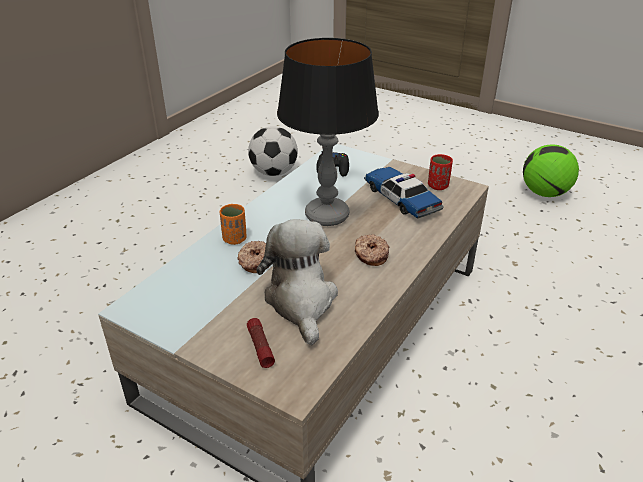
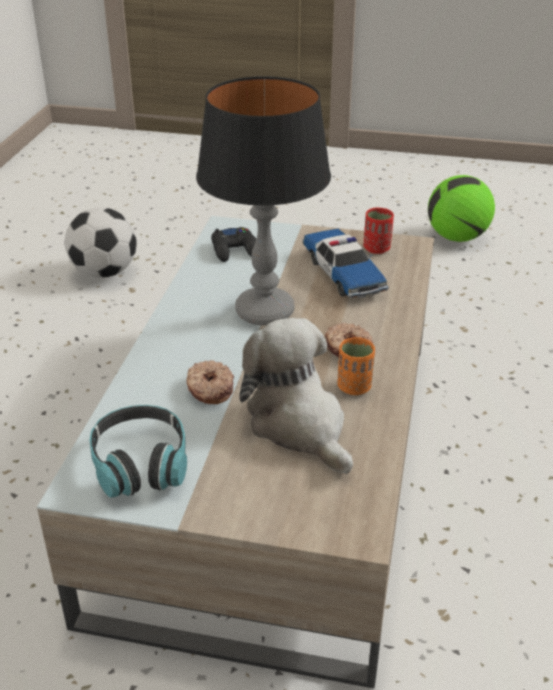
camera: 20 degrees left, 0 degrees up
(178, 301) = (140, 463): none -> headphones
(234, 239) = (163, 366): orange cup -> orange cup (354, 387)
(260, 347) = (284, 492): flashlight -> none
(401, 199) = (343, 273): toy car -> toy car turned 150 degrees counterclockwise

